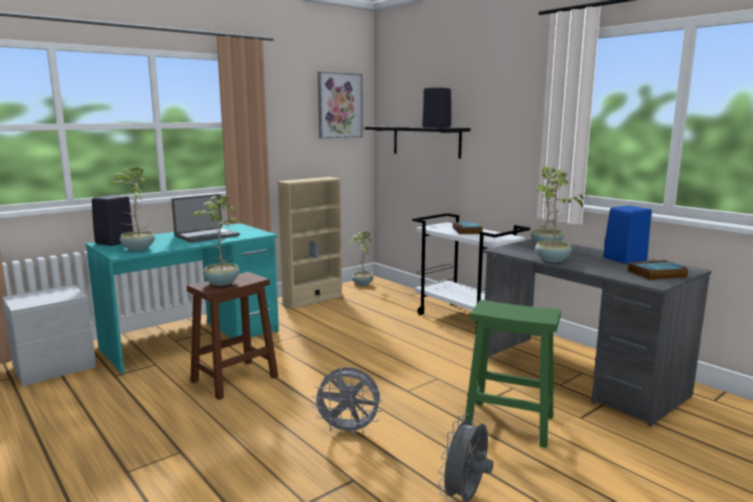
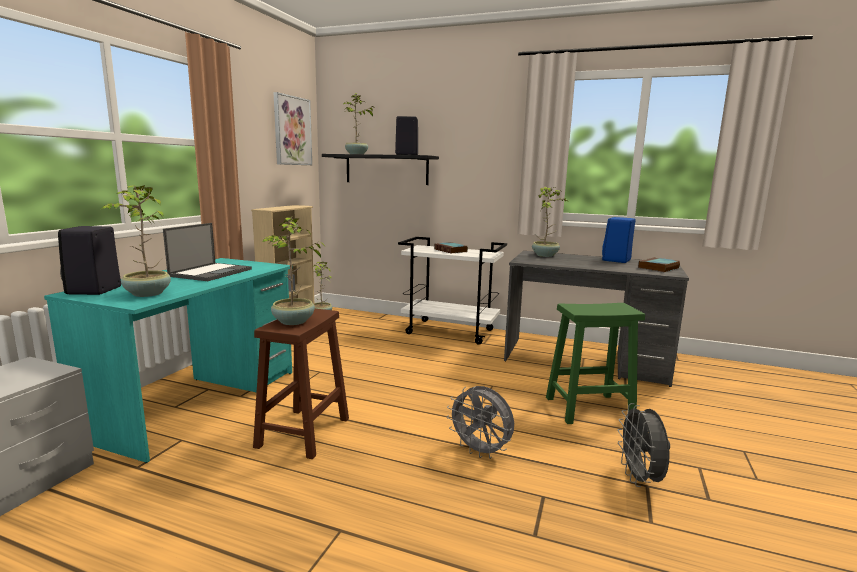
camera: 30 degrees left, 0 degrees up
(348, 430) = (480, 451): grey fan -> grey fan turned 60 degrees clockwise
(552, 260) = (575, 265): potted plant -> potted plant (356, 154)

